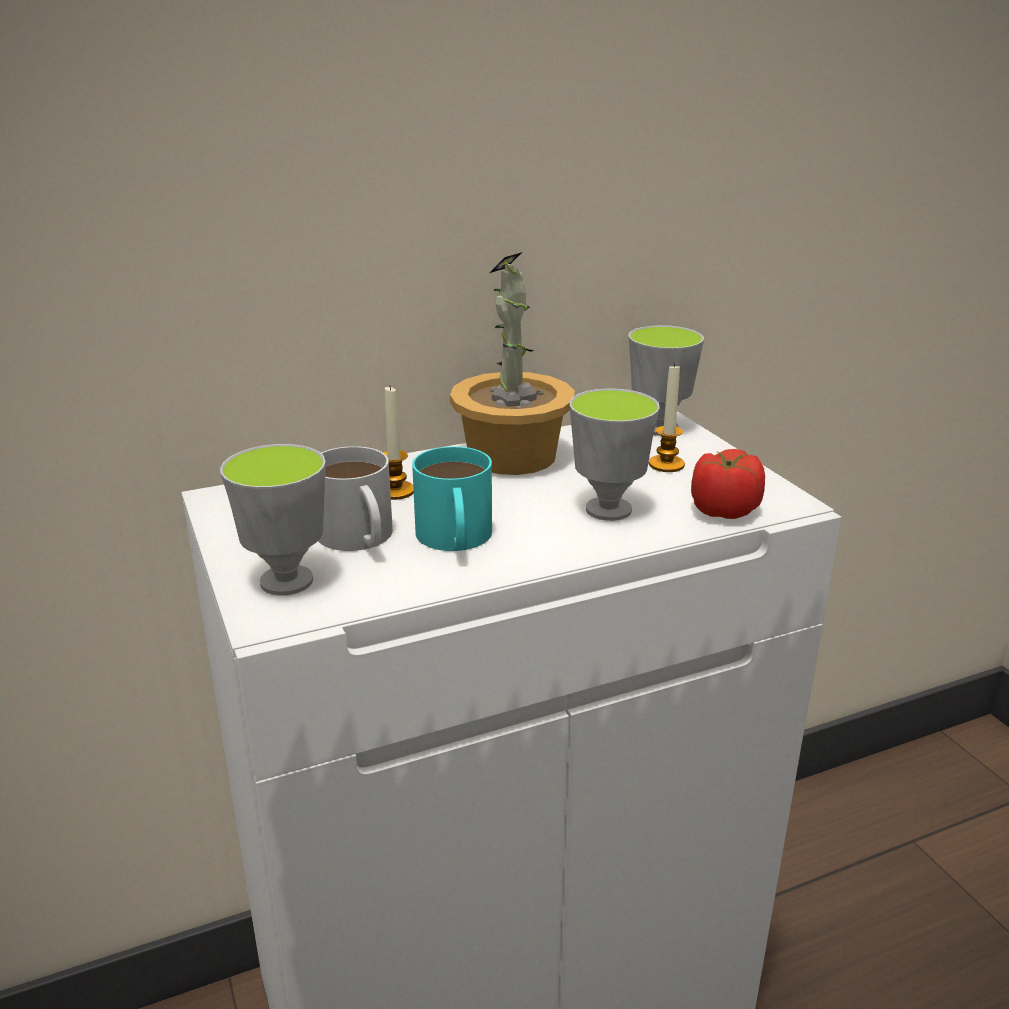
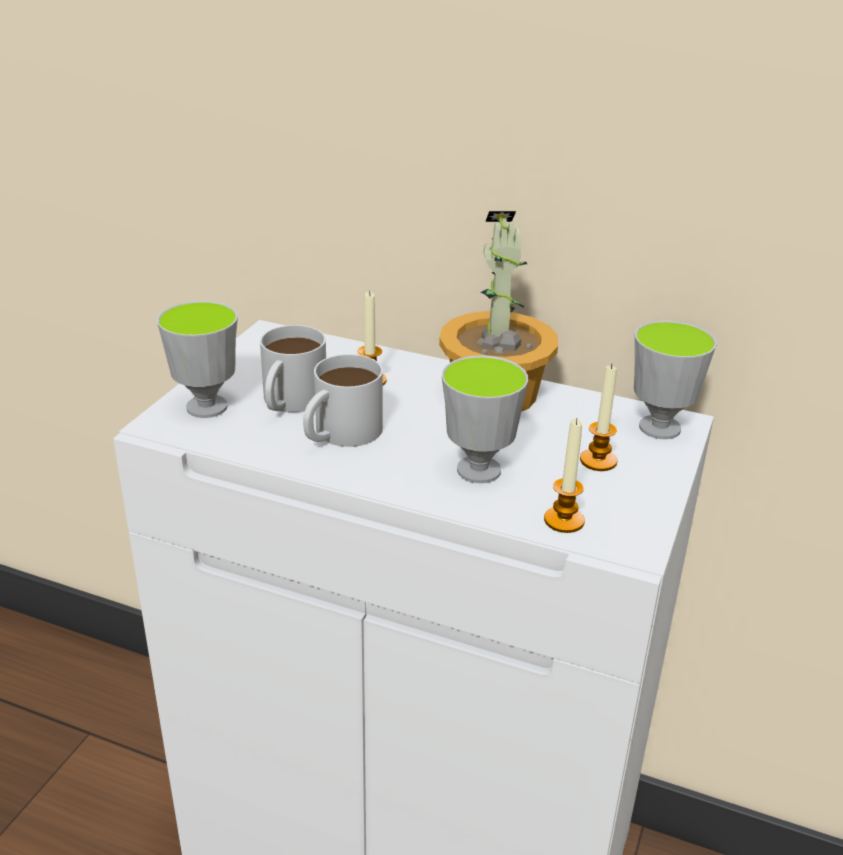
camera: 45 degrees right, 5 degrees up
(455, 540) = (339, 434): turquoise mug -> white mug
(723, 510) = (564, 520): tomato -> candle

